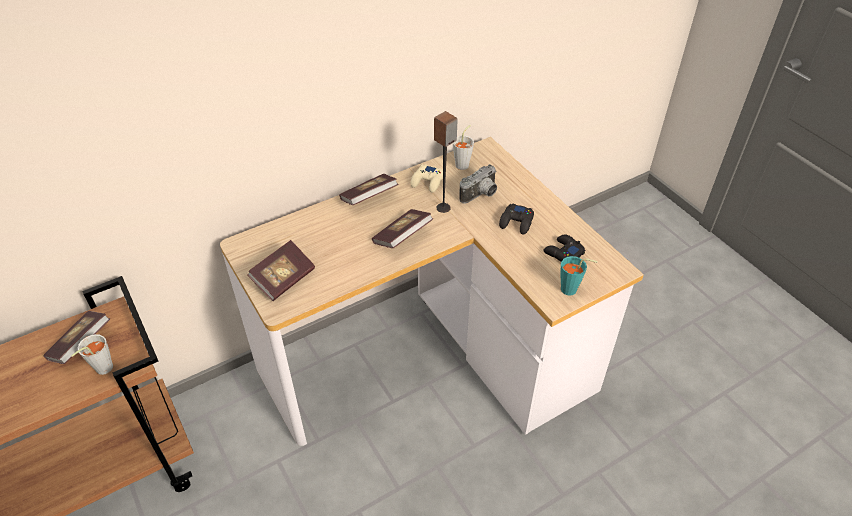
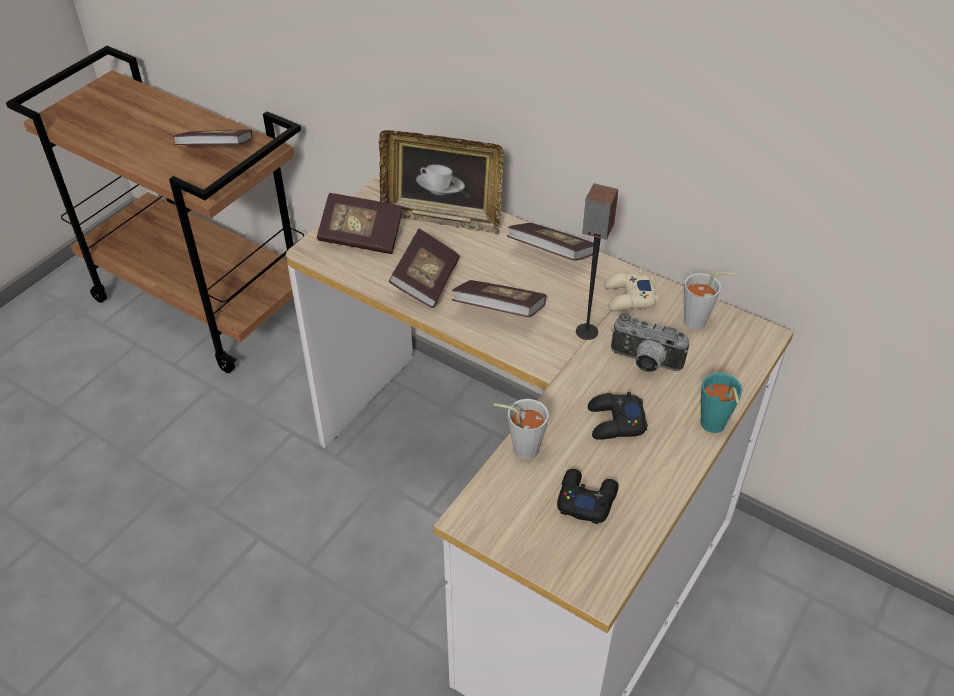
camera: 65 degrees right, 0 degrees up
(100, 370) = (191, 176): grey cup -> grey cup (519, 449)
(296, 233) = (442, 217): none -> picture frame
(352, 261) = (426, 281): none -> book
(572, 290) = (510, 533): turquoise cup -> turquoise cup (713, 428)

